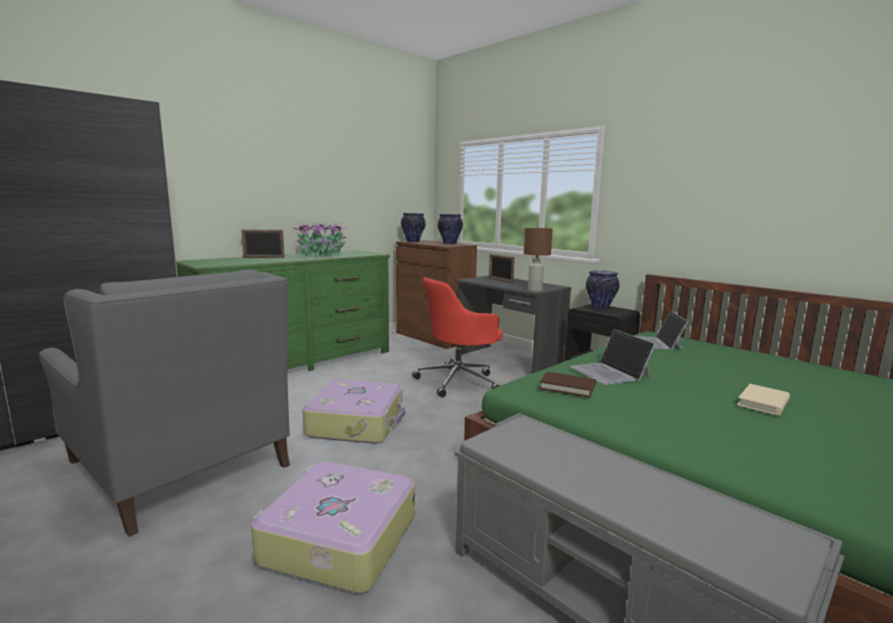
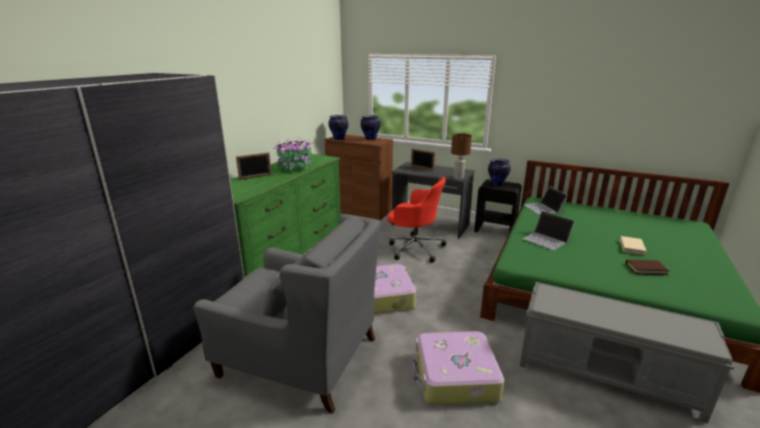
camera: 20 degrees left, 10 degrees up
(459, 381) = (414, 248): red office chair -> red office chair turned 105 degrees counterclockwise
(567, 387) = (538, 256): brown book -> brown book (646, 269)

